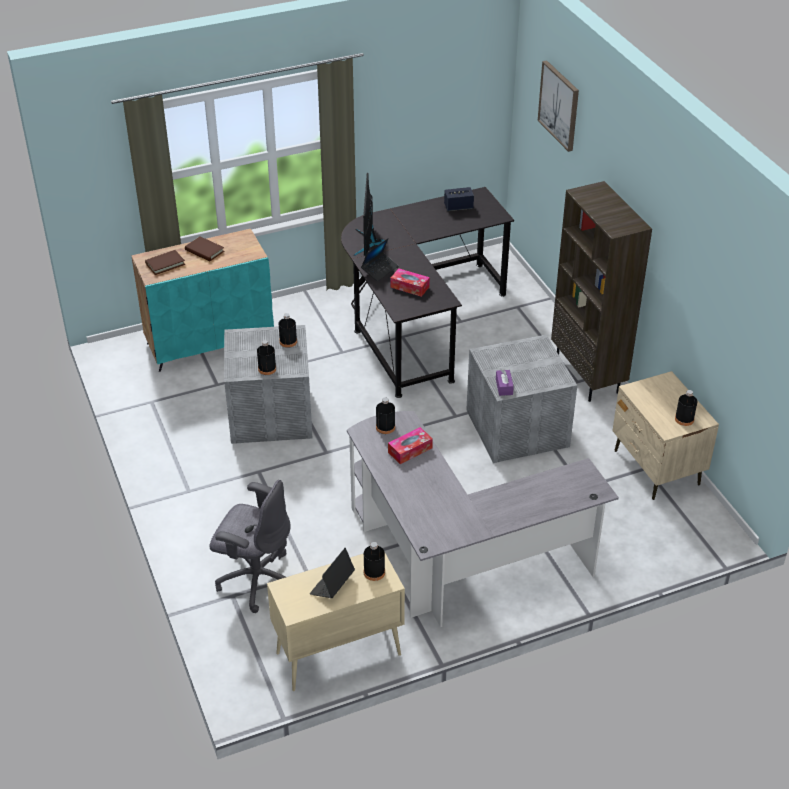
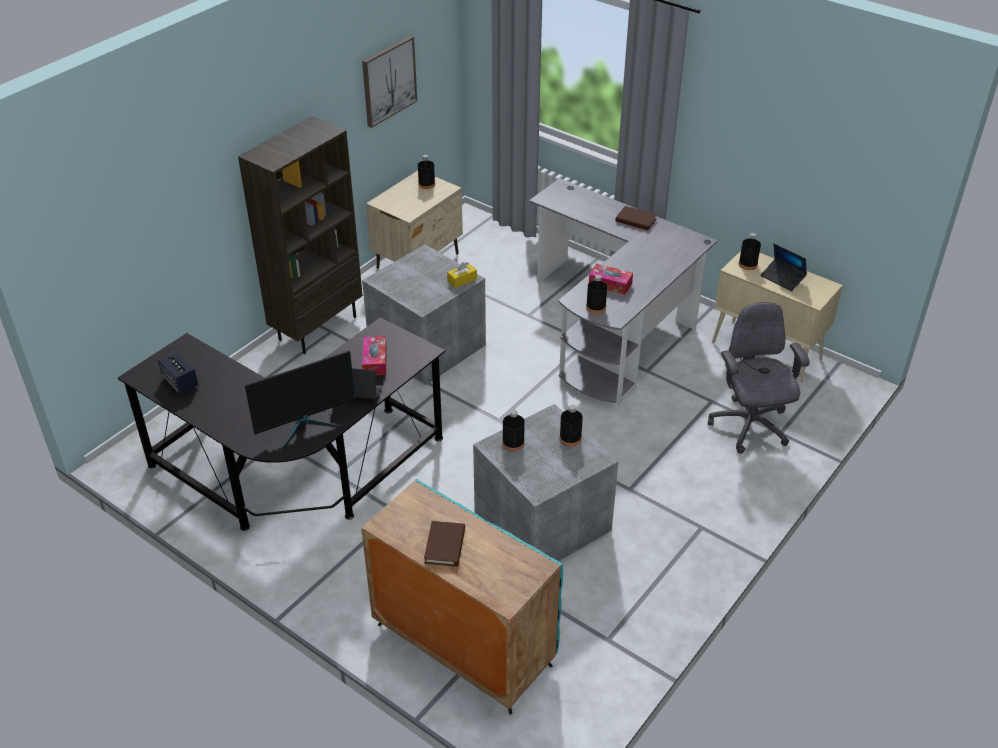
camera: 120 degrees left, 0 degrees up
(165, 264) = (502, 570): brown book -> brown book (635, 220)
(332, 585) = (782, 278): laptop -> laptop turned 45 degrees clockwise
(504, 387) = (462, 280): purple tissue box -> yellow tissue box
(559, 105) = (126, 180): picture -> picture (388, 81)

